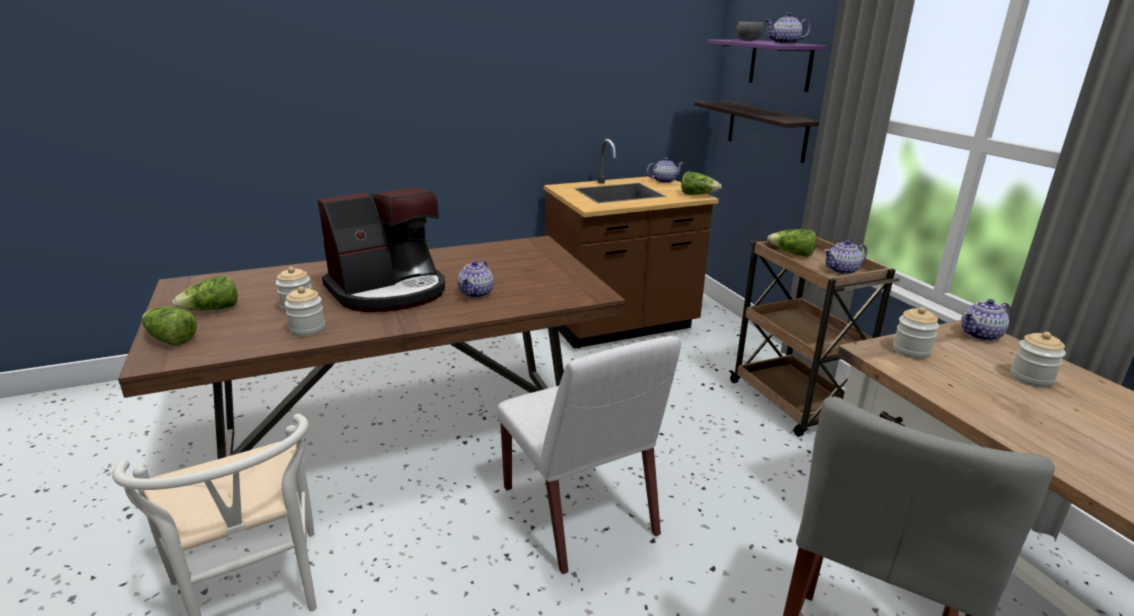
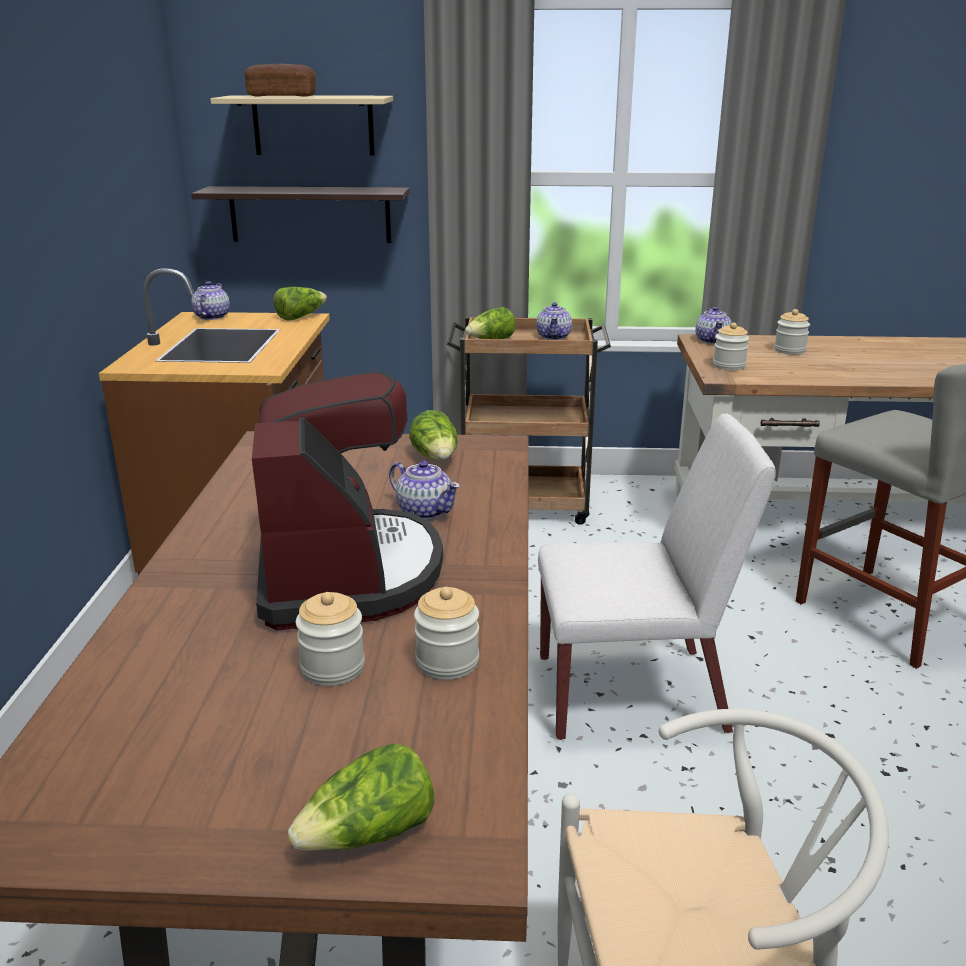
camera: 65 degrees left, 0 degrees up
(212, 310) = (248, 777): lettuce -> lettuce (436, 458)
(748, 41) = (281, 96): grey bowl -> bread
(780, 64) = (313, 125): purple shelf -> beige shelf
(785, 43) = (352, 96): teapot -> none

